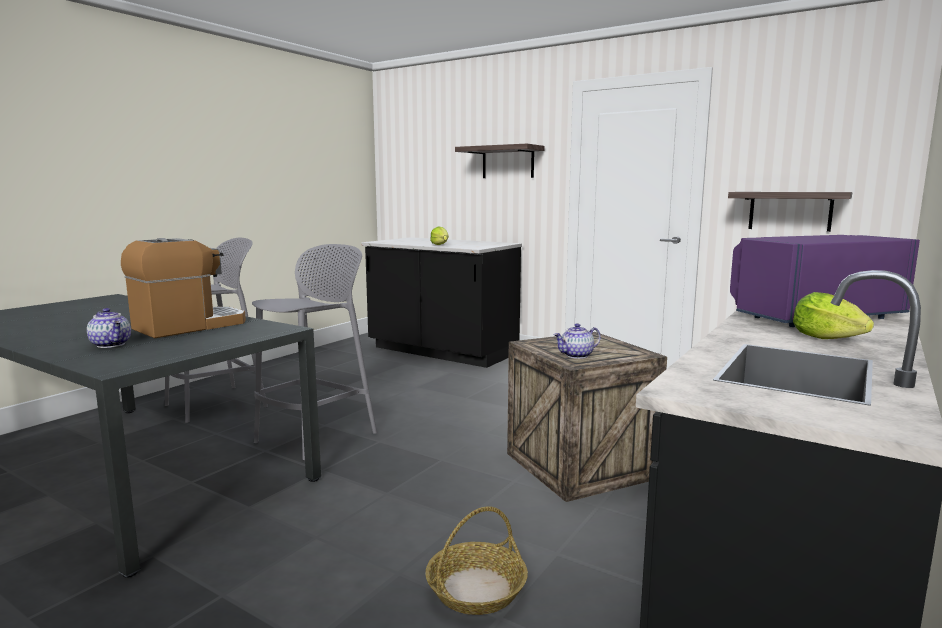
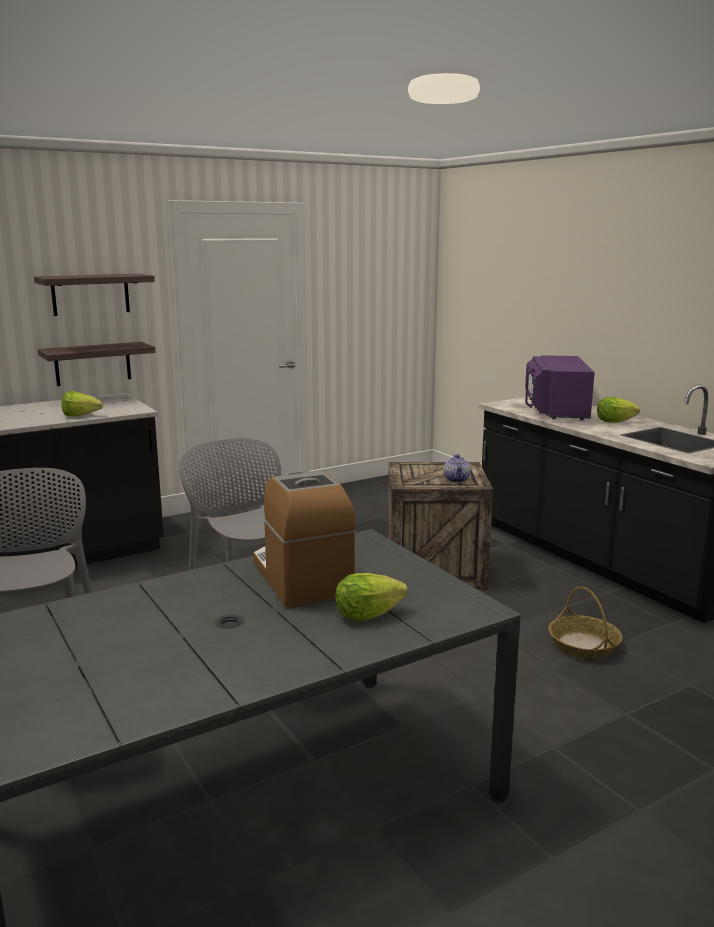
camera: 65 degrees left, 5 degrees up
(112, 344) = (367, 615): teapot -> lettuce
(790, 211) = (368, 329): shelf -> shelf (93, 363)

